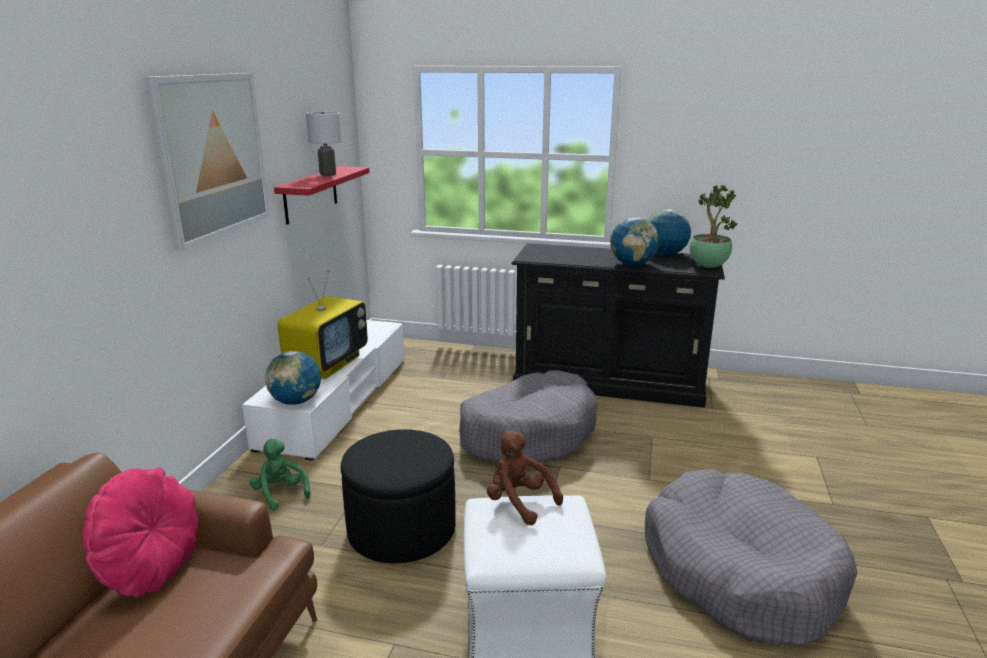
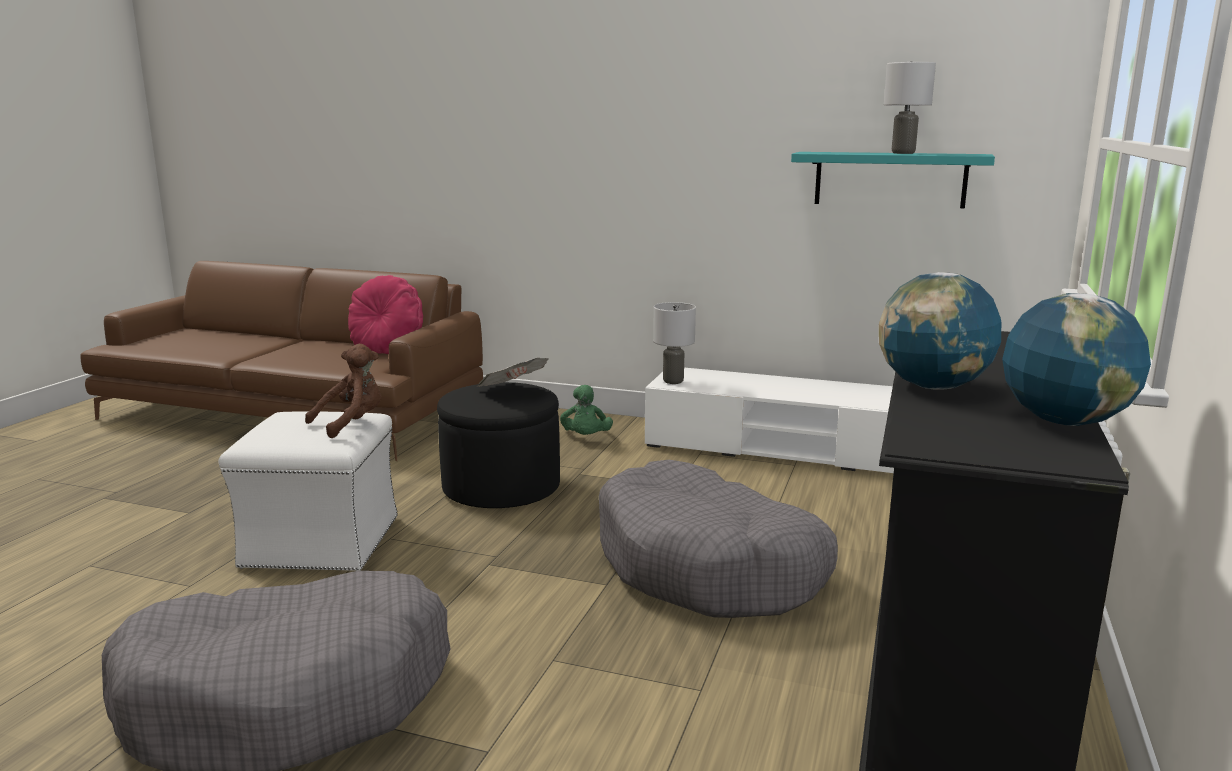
camera: 95 degrees right, 5 degrees down
(212, 156) = (692, 98): picture -> none
(280, 493) = (586, 438): green plush toy -> green plush toy turned 120 degrees clockwise
(296, 401) = (672, 381): globe -> white table lamp
(311, 194) = (890, 179): red shelf -> turquoise shelf
(327, 364) = (775, 387): television -> none
(387, 447) = (513, 391): none -> newspaper
(707, 266) = (964, 448): potted plant -> none

